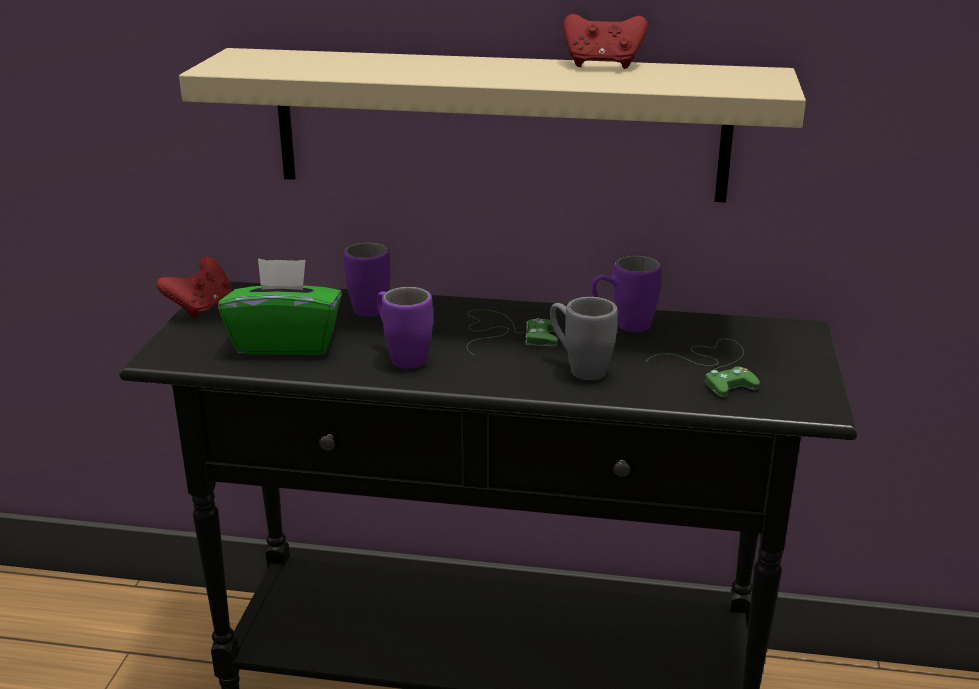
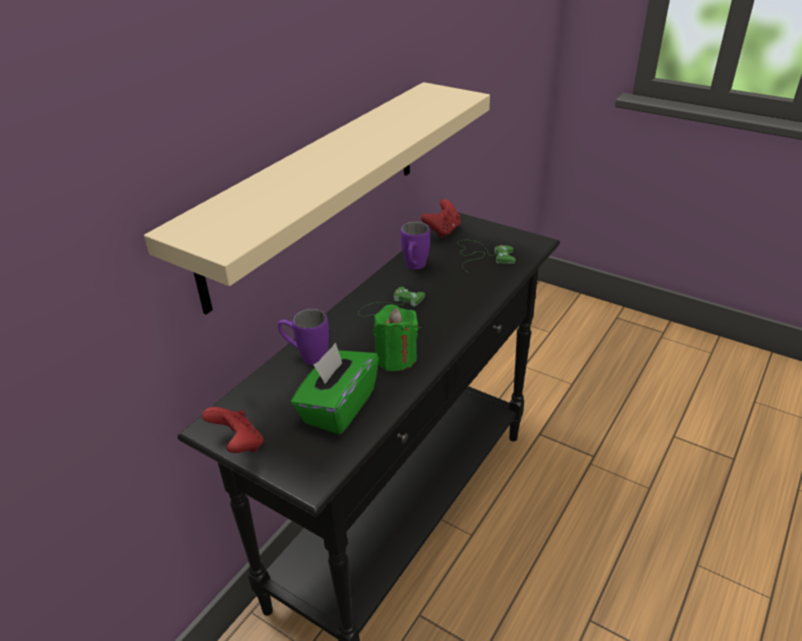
camera: 65 degrees left, 10 degrees up
(401, 356) = (396, 358): purple mug -> green candle
(578, 368) = (455, 296): grey mug -> none
(602, 65) = (371, 120): red game controller -> red game controller (442, 231)

